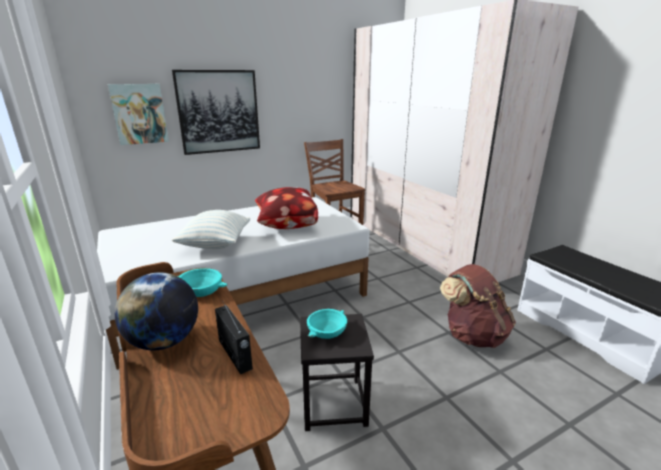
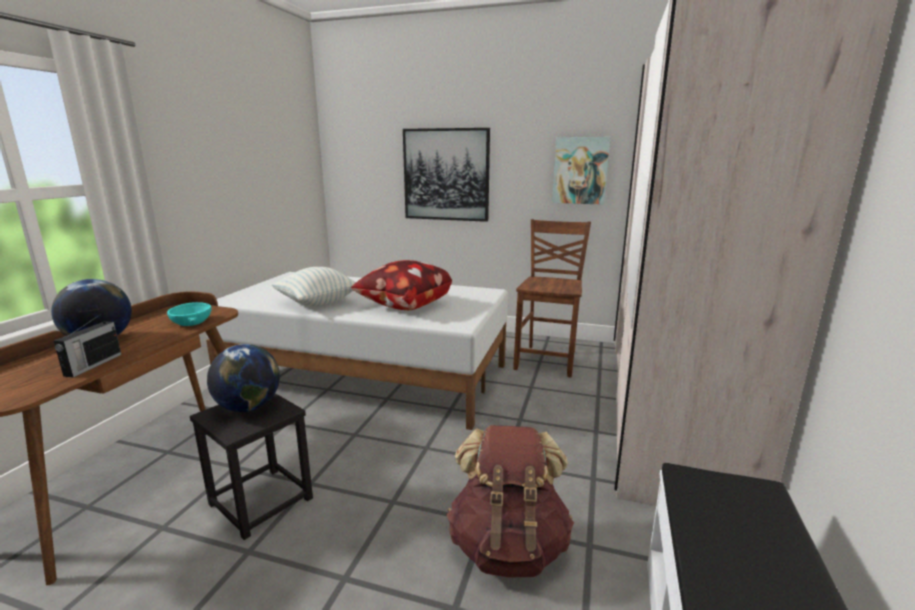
camera: 45 degrees right, 5 degrees down
(139, 114) = (372, 172): picture -> picture (580, 170)
(326, 331) = (249, 407): turquoise bowl -> globe

